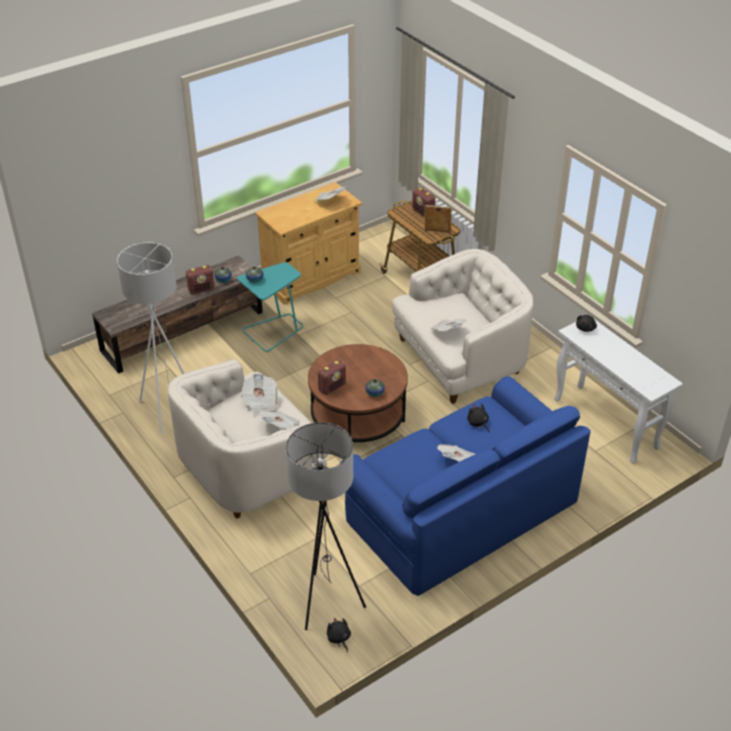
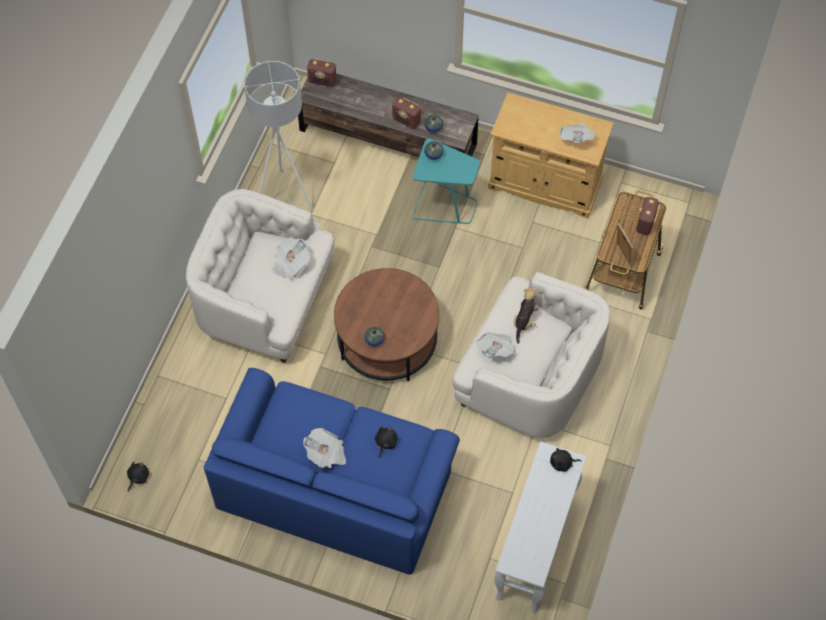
camera: 55 degrees right, 20 degrees up
(280, 427) = (273, 297): newspaper -> none
(325, 599) = (169, 444): grey floor lamp -> none
(332, 387) = (356, 303): radio -> radio (323, 81)
(437, 308) = (524, 321): none -> plush toy

